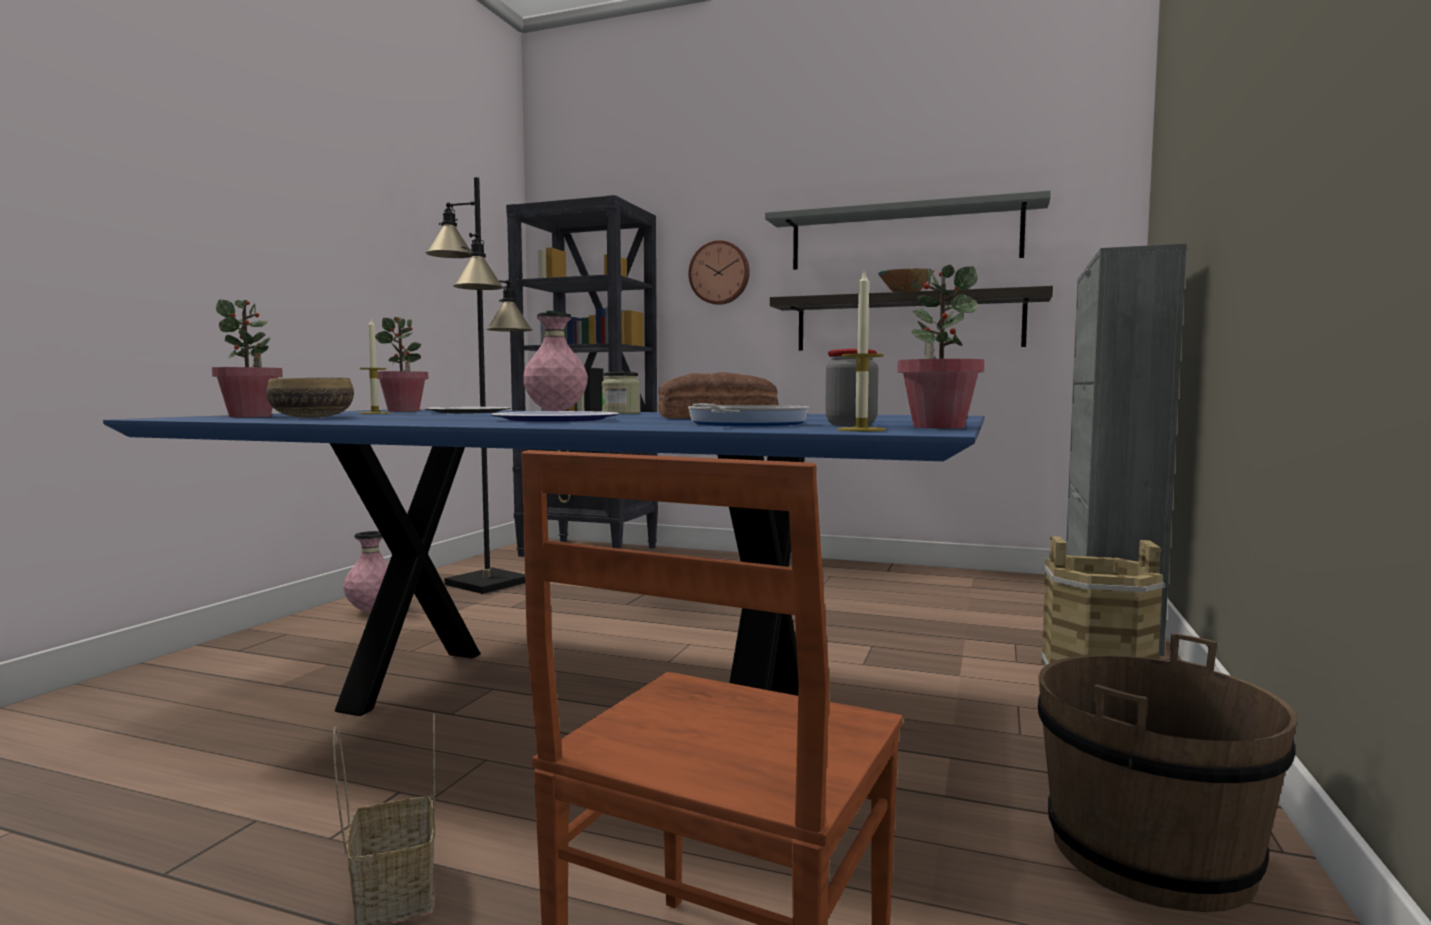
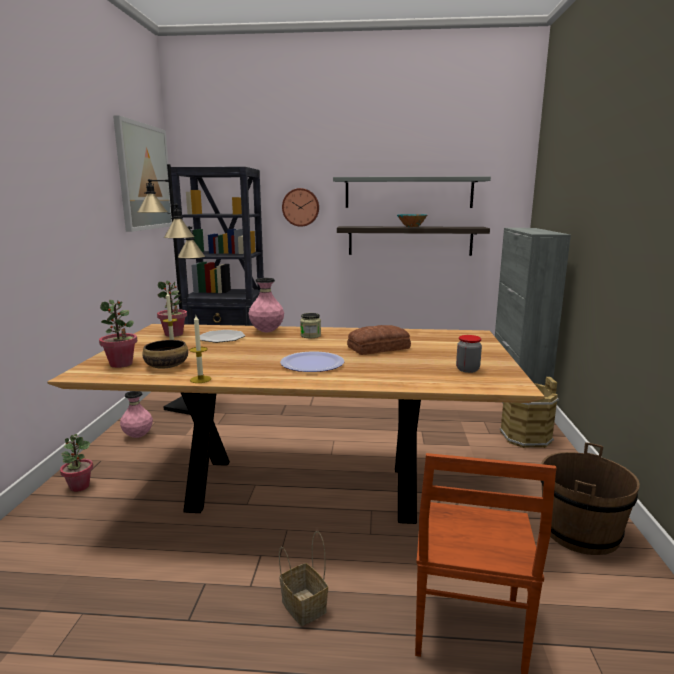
camera: 15 degrees left, 10 degrees up
(471, 223) = (144, 177): none -> picture
(577, 705) = (306, 489): blue dining table -> brown dining table
(743, 424) = (418, 370): frying pan -> none
(861, 430) = (487, 384): candle -> candle (200, 379)
(938, 427) = (509, 373): potted plant -> potted plant (79, 486)

